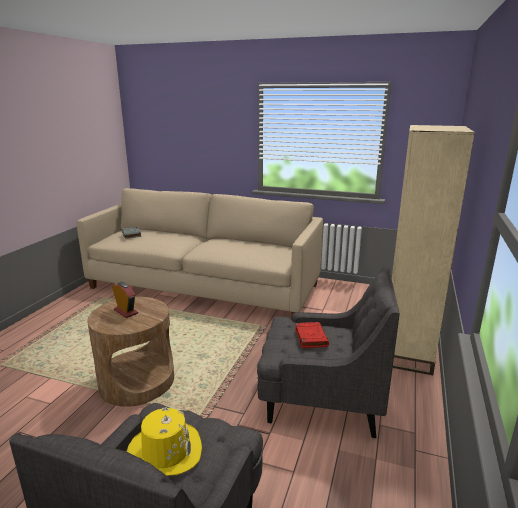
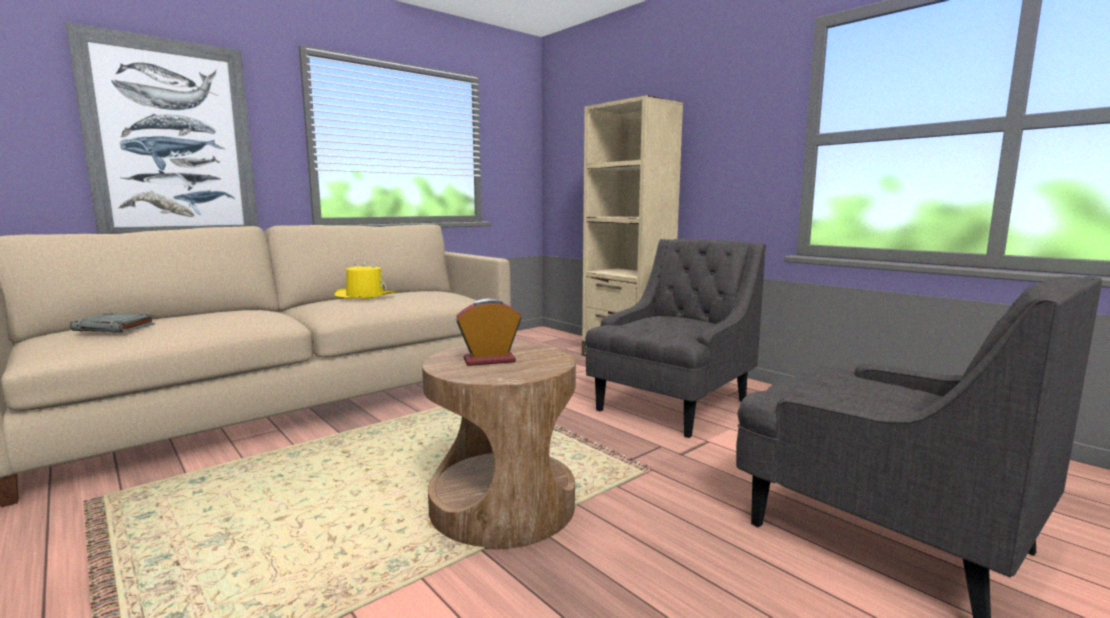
camera: 60 degrees left, 10 degrees down
(165, 451) = (866, 393): yellow hat -> yellow hat (364, 296)
(197, 143) = (172, 141): none -> picture
(310, 337) = (666, 322): red book -> none

